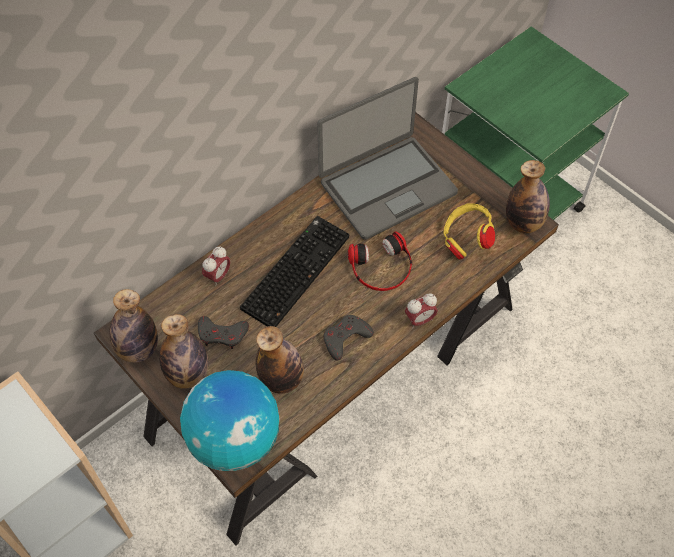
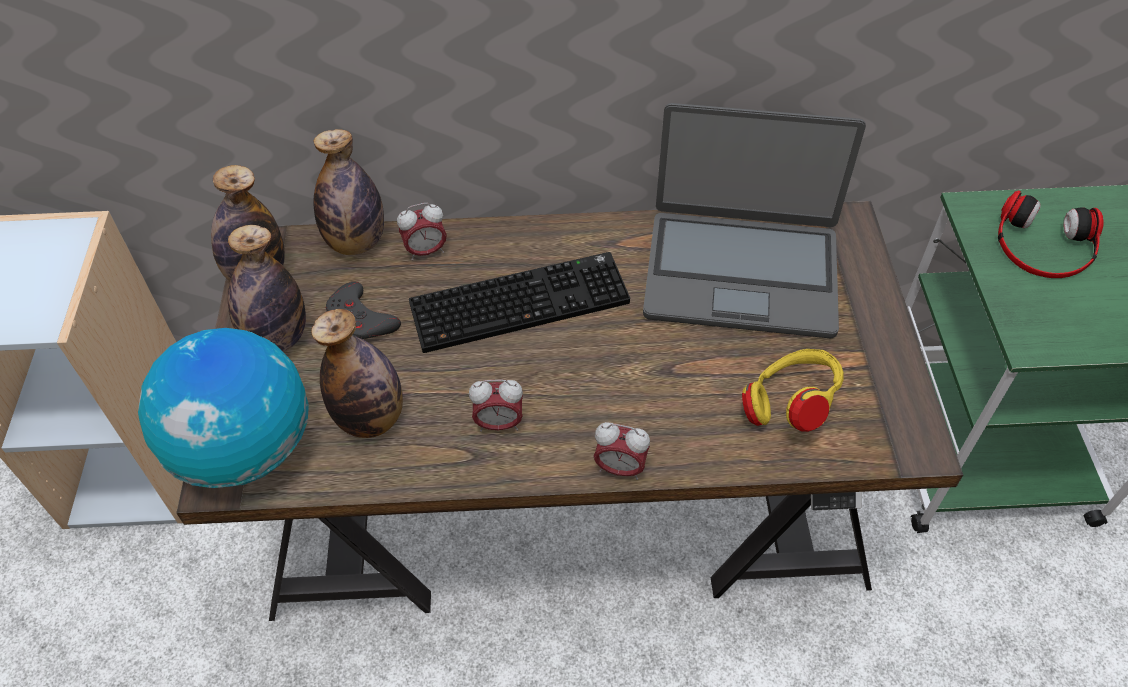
camera: 40 degrees right, 5 degrees down
(345, 338) = (499, 424): grey game controller -> alarm clock
(381, 267) = (634, 367): headphones -> headphones (1043, 246)
(523, 223) = (904, 438): bottle -> bottle (356, 243)

